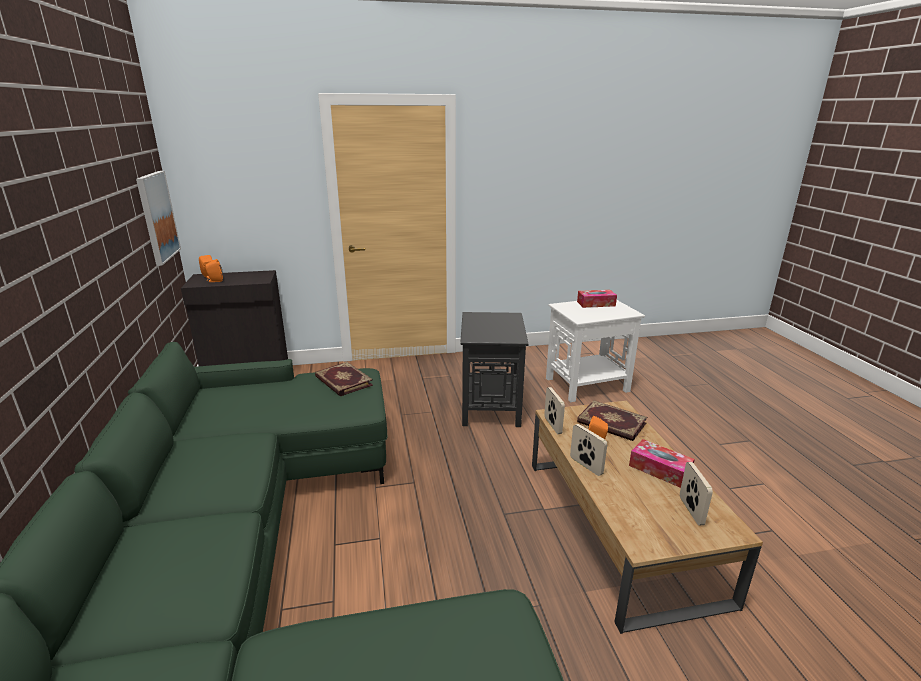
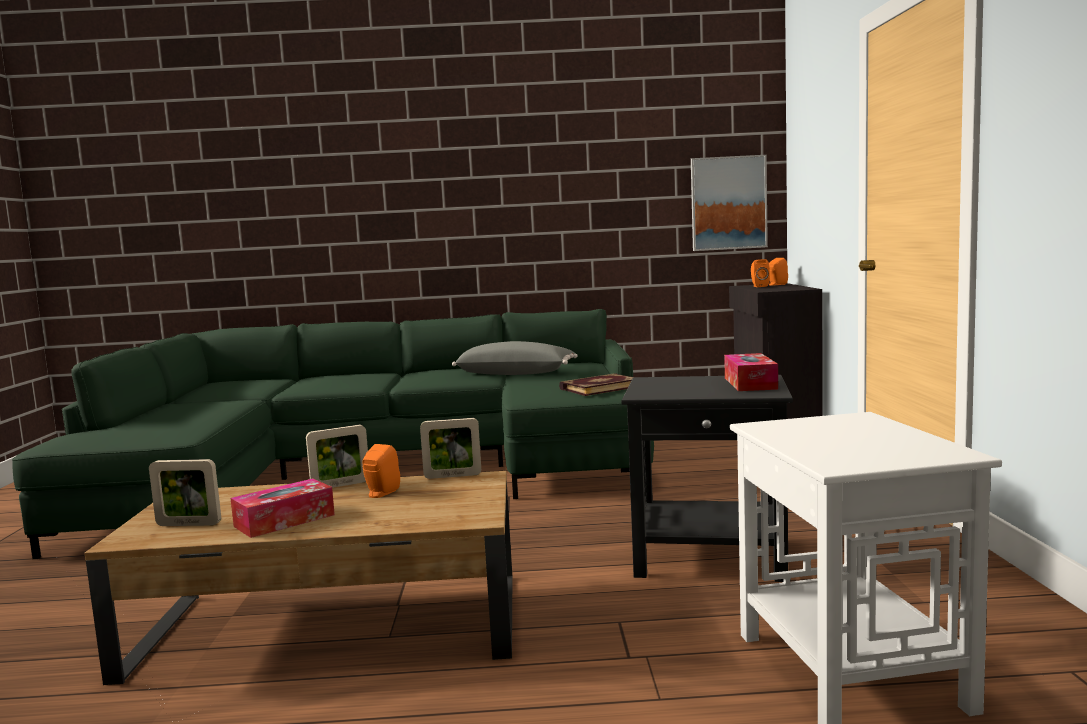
camera: 100 degrees right, 15 degrees down
(235, 425) = (516, 373): none -> grey pillow
(596, 304) = (899, 441): tissue box -> tissue box (750, 383)
(611, 423) = (431, 507): book -> none

